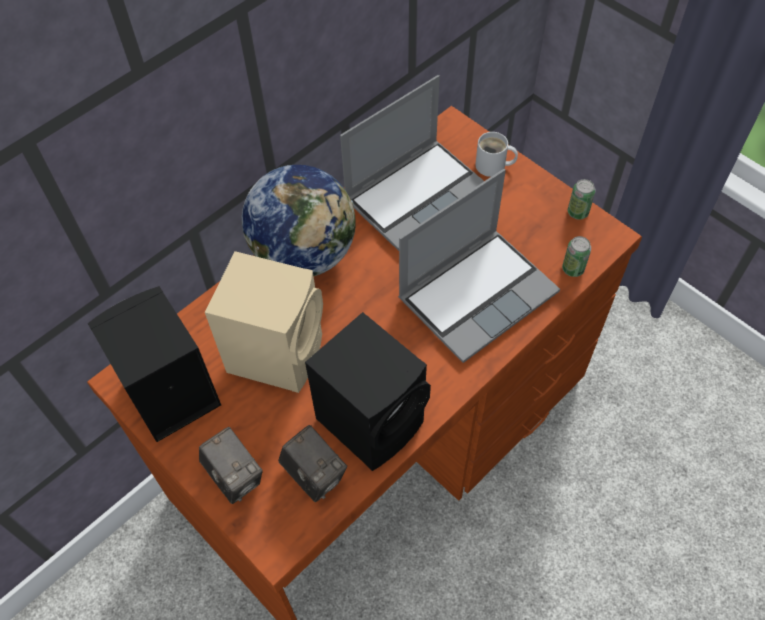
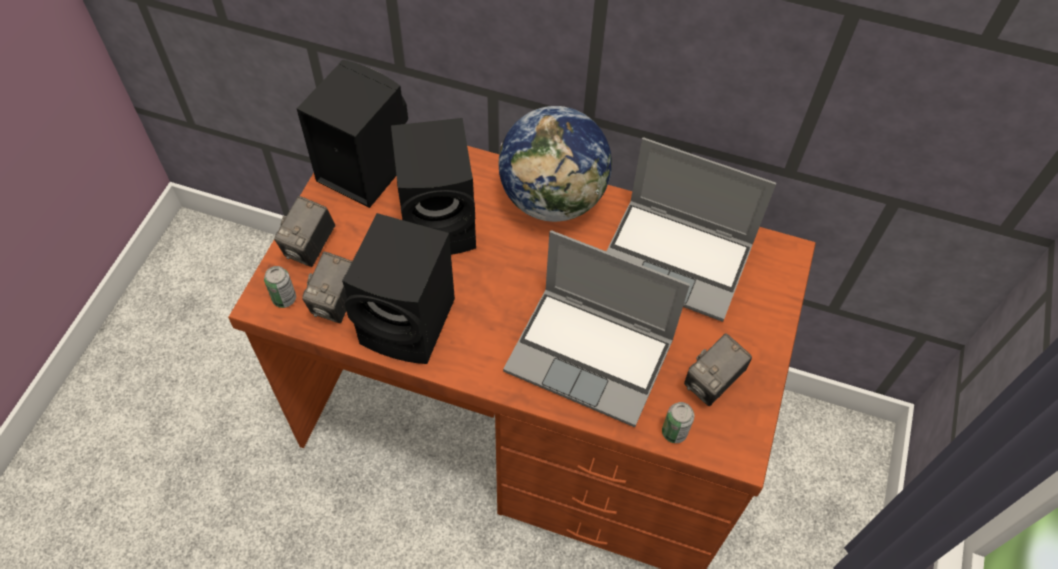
camera: 60 degrees right, 0 degrees up
(277, 351) = (441, 224): beige speaker -> black speaker
(493, 166) = (759, 310): white mug -> none
(542, 225) = (712, 383): none -> camera
(577, 212) = (752, 411): can -> can (284, 299)

